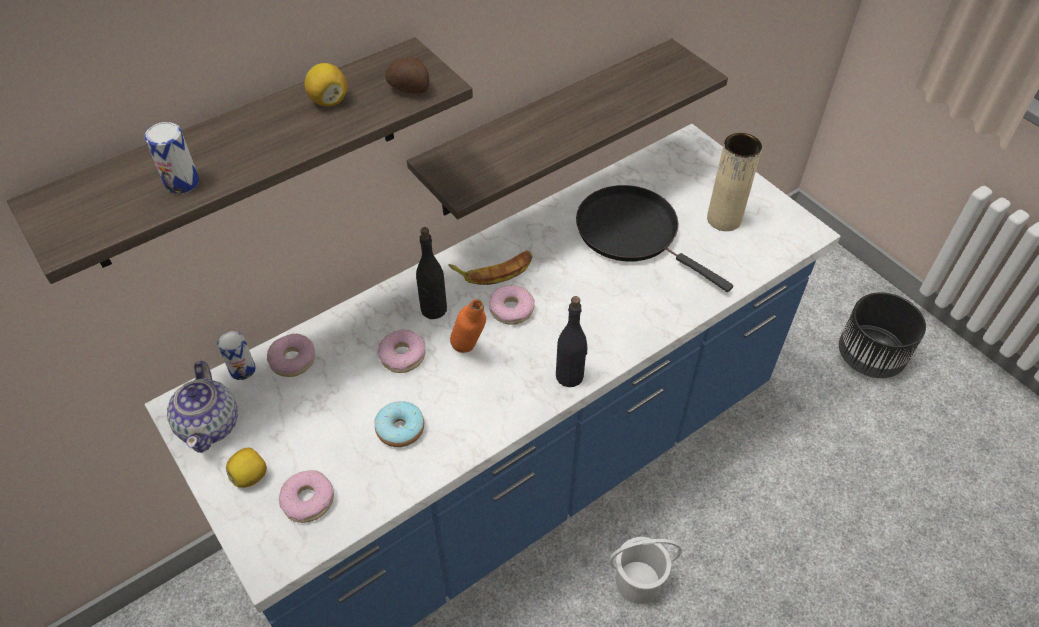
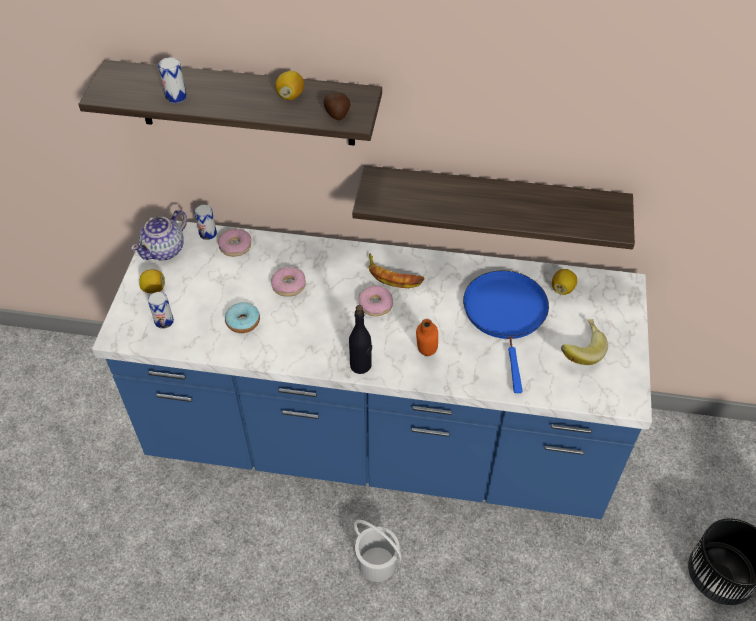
camera: 45 degrees right, 0 degrees up
(308, 500) = (164, 321): donut -> can
(433, 309) = (334, 273): black bottle -> none
(470, 353) = (324, 311): orange bottle -> orange bottle (426, 357)
(633, 232) = (506, 314): black frying pan -> blue frying pan
(648, 178) = (562, 289): none -> lemon
(724, 219) = (579, 350): beige vase -> banana

